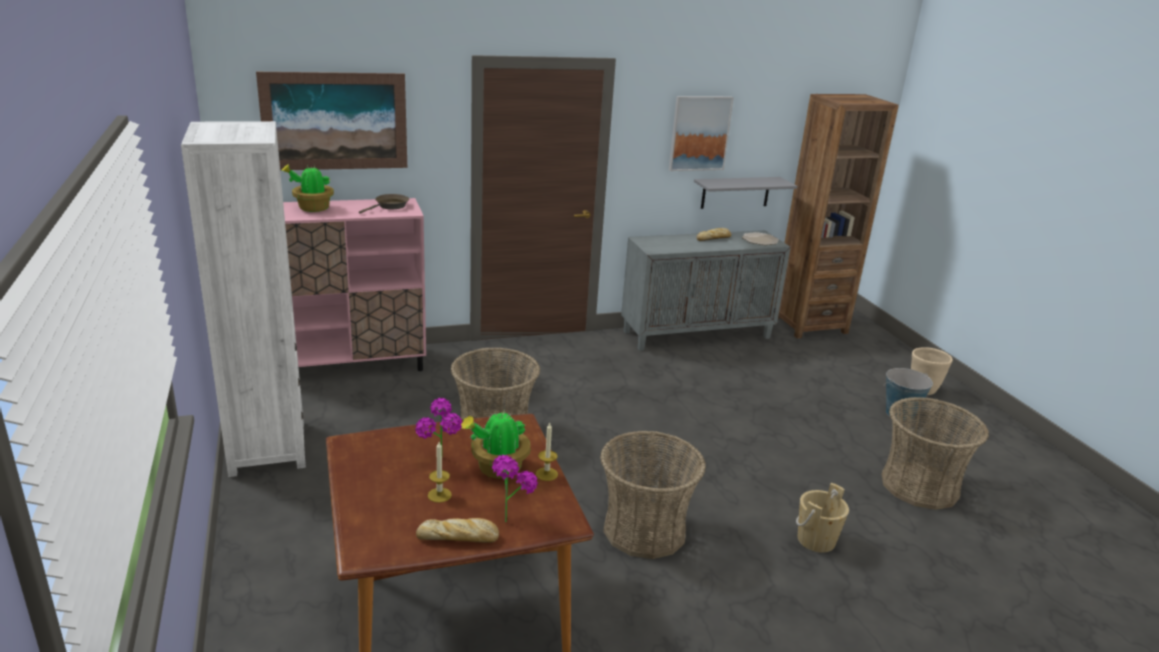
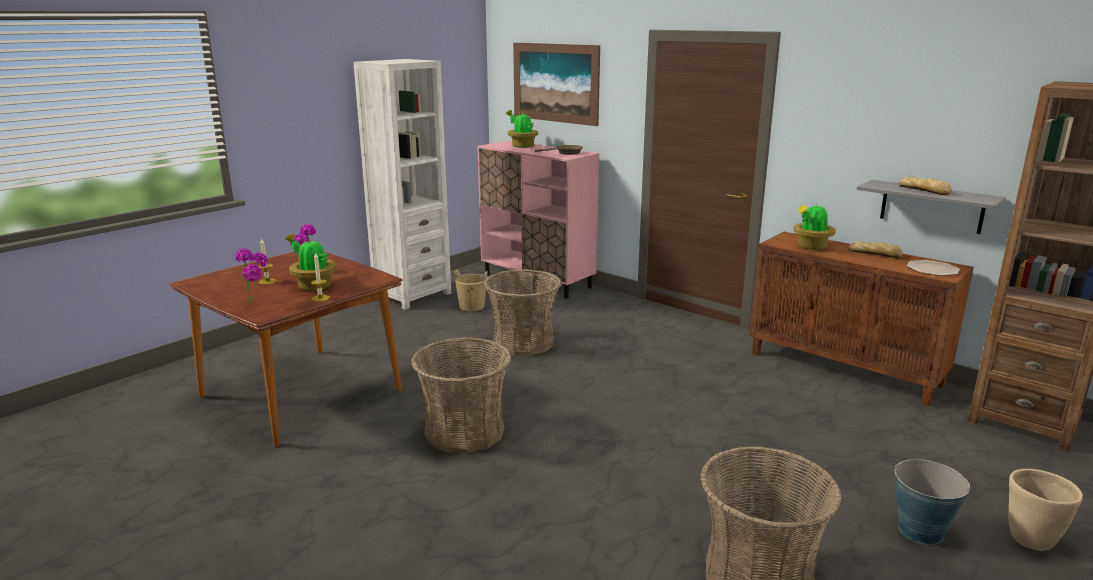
camera: 60 degrees right, 5 degrees down
(459, 537) = (224, 295): bread -> bread (924, 190)
(676, 245) = (811, 247): none -> potted plant
(697, 334) = (845, 369): grey cabinet -> brown cabinet
(699, 133) = (880, 123): picture -> none
(816, 540) = (550, 521): beige bucket -> beige bucket (472, 306)

